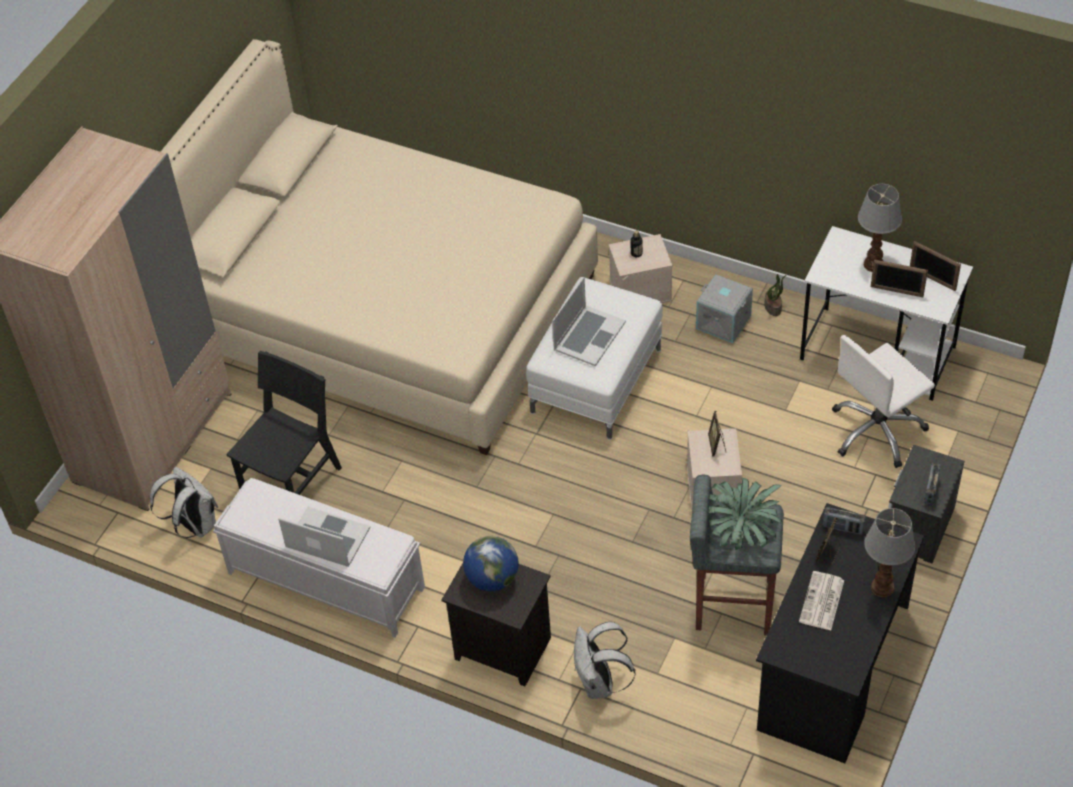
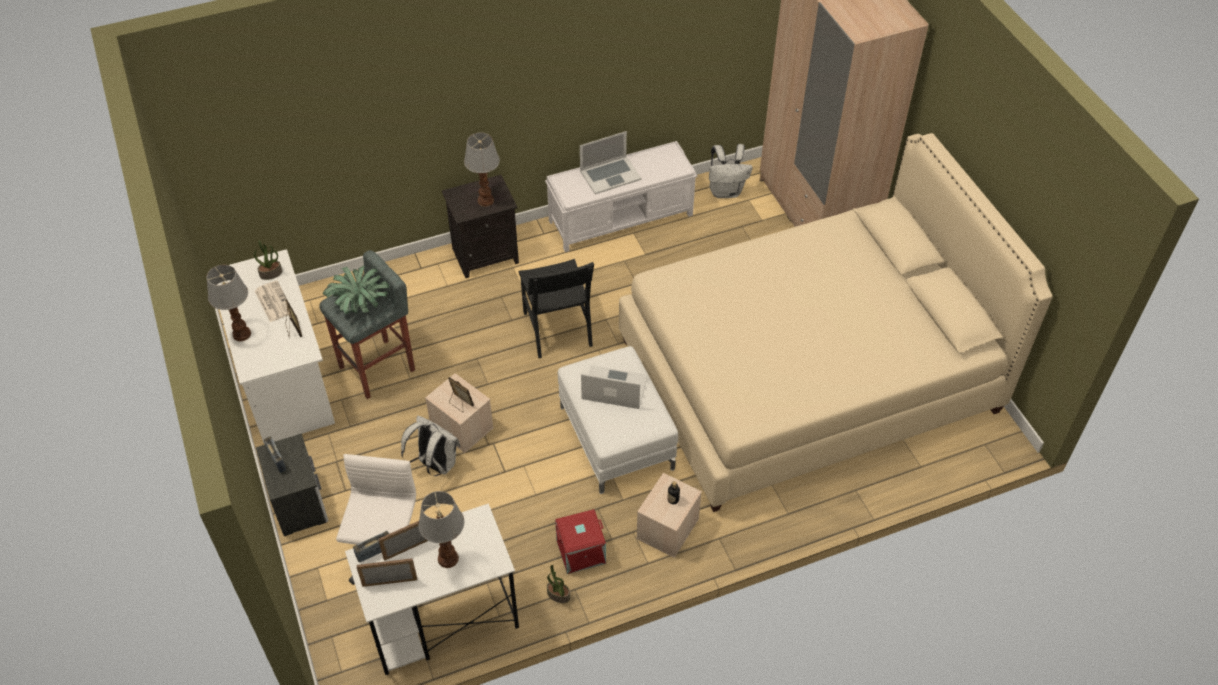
camera: 130 degrees right, 0 degrees up
(292, 482) = (709, 245): black chair -> black chair (557, 329)
(492, 579) = (485, 200): globe -> table lamp
(589, 335) = (614, 388): laptop -> laptop turned 120 degrees clockwise
(599, 683) = (413, 277): white backpack -> white backpack (435, 464)
(724, 321) = (580, 552): grey storage box -> red storage box
(797, 639) = (271, 273): none -> potted plant
(833, 668) = (283, 377): black desk -> white desk
(843, 528) = (297, 351): radio -> radio (374, 552)

